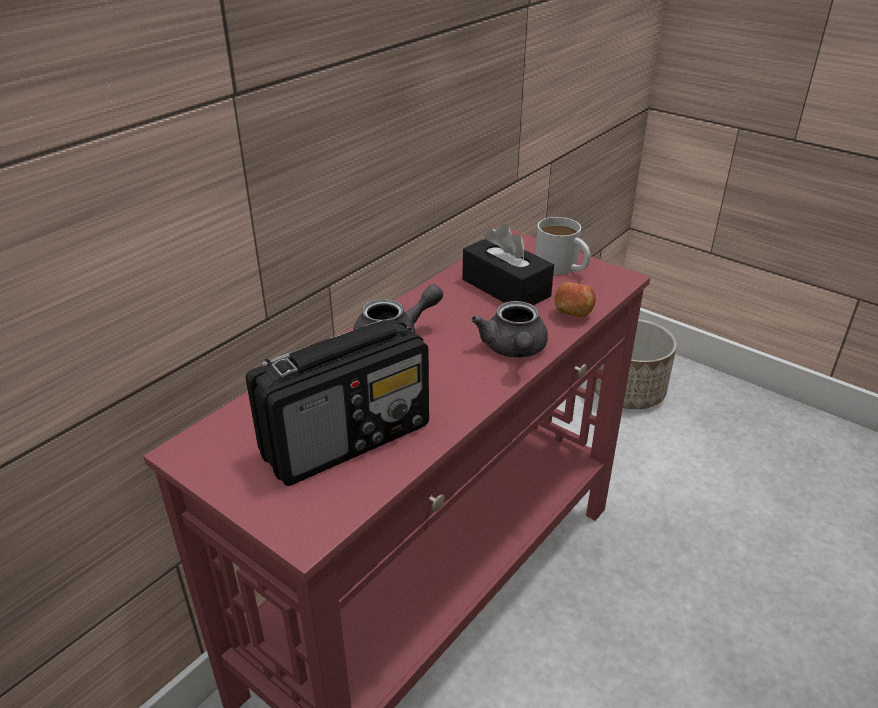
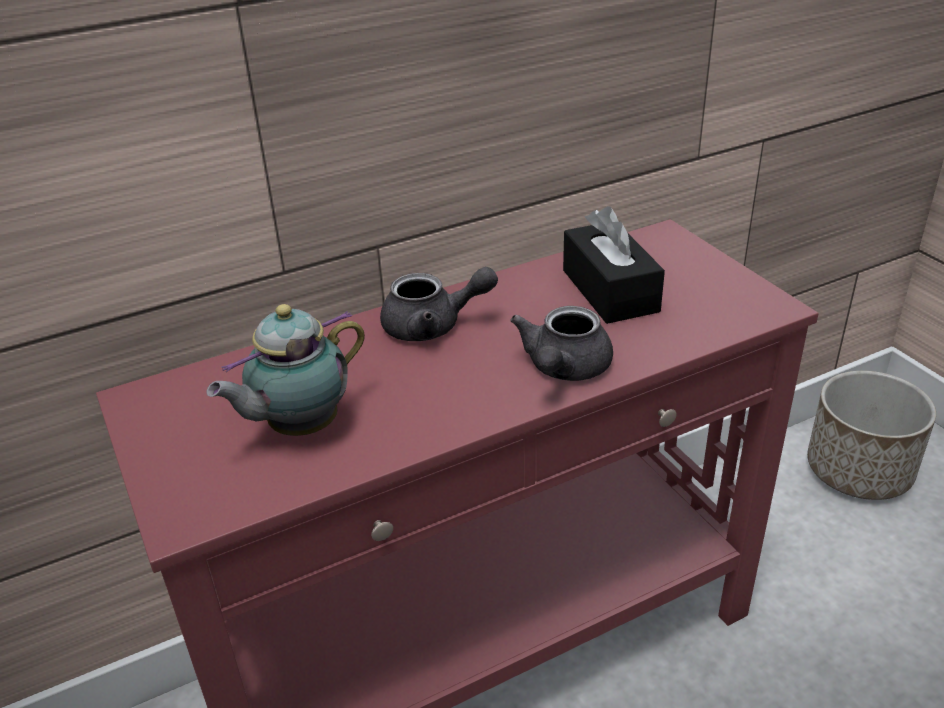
camera: 25 degrees right, 0 degrees up
(348, 439) = (299, 427): radio -> teapot
(562, 267) = (703, 279): white mug -> none
(573, 315) = (671, 342): apple -> none

